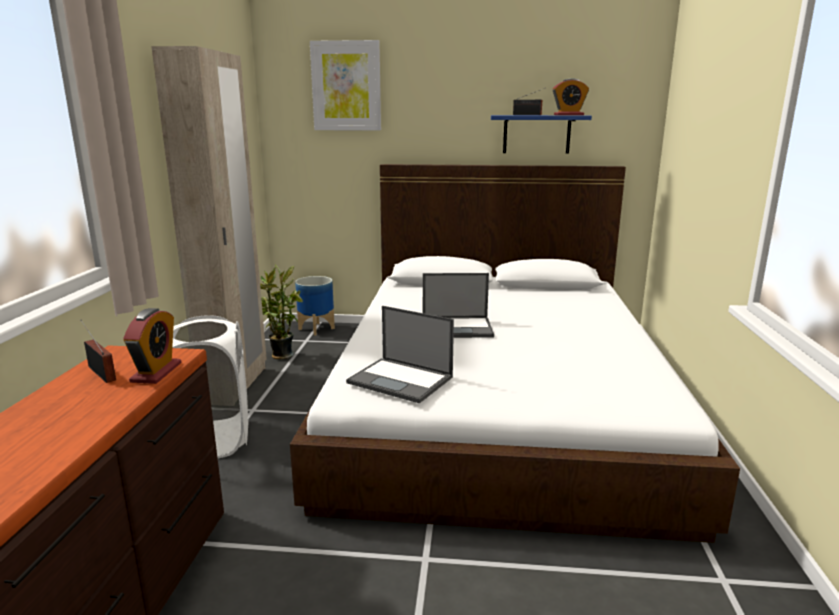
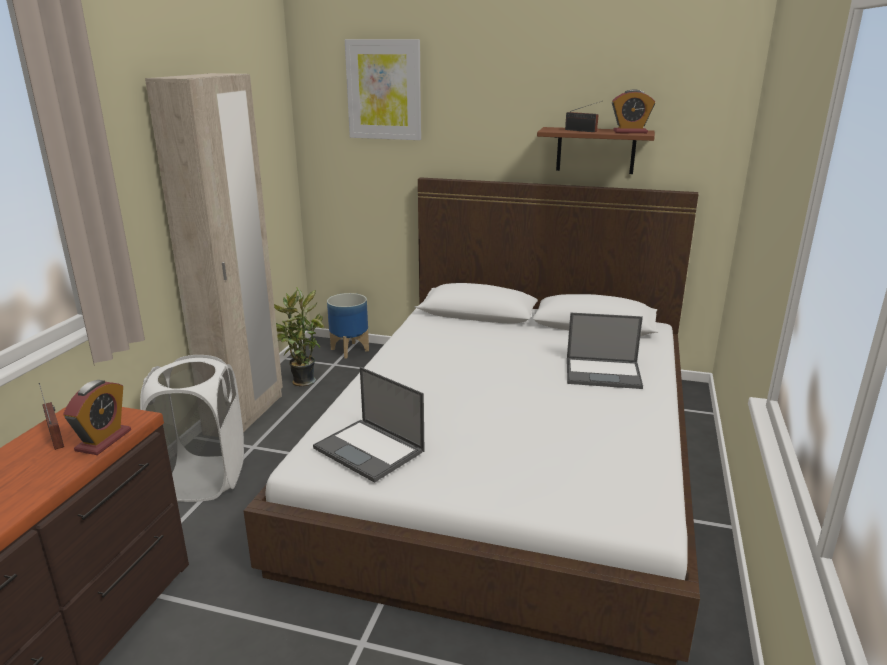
camera: 10 degrees right, 5 degrees up
(457, 328) = (463, 382): laptop -> laptop (604, 373)
(536, 134) = (595, 150): blue shelf -> brown shelf

